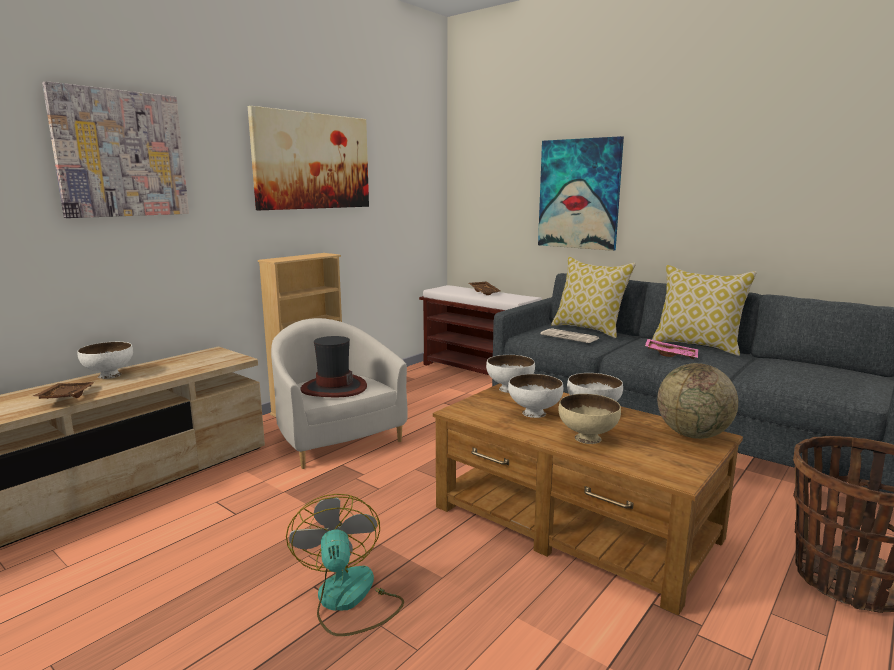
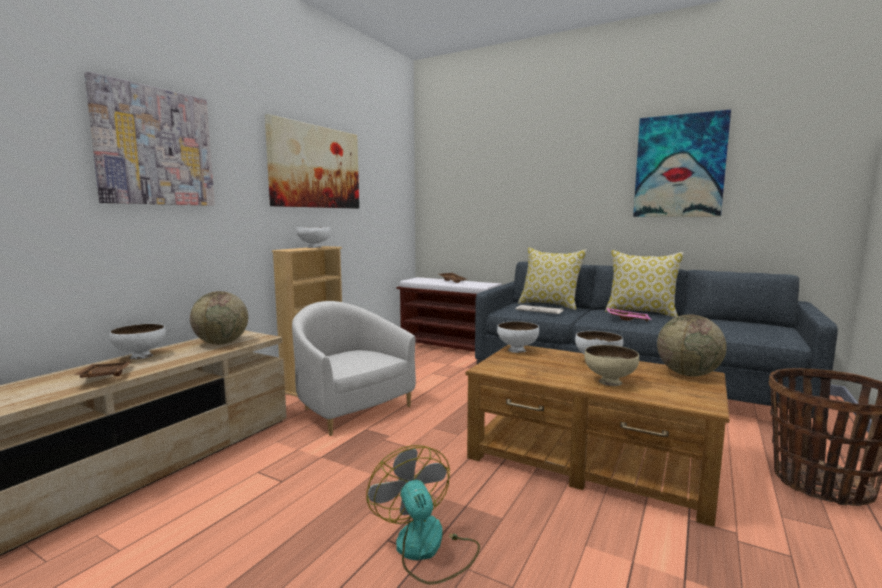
camera: 10 degrees left, 5 degrees down
(193, 363) = (221, 343): none -> globe
(333, 388) = (350, 361): hat -> none
(535, 413) = (552, 366): white bowl -> white bowl (314, 247)
(579, 194) = (530, 199): picture -> picture (679, 166)

